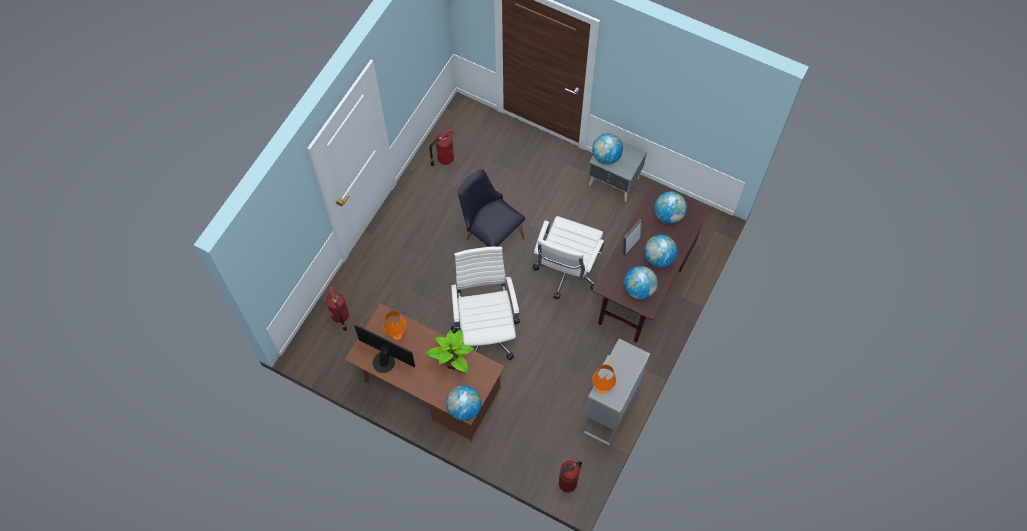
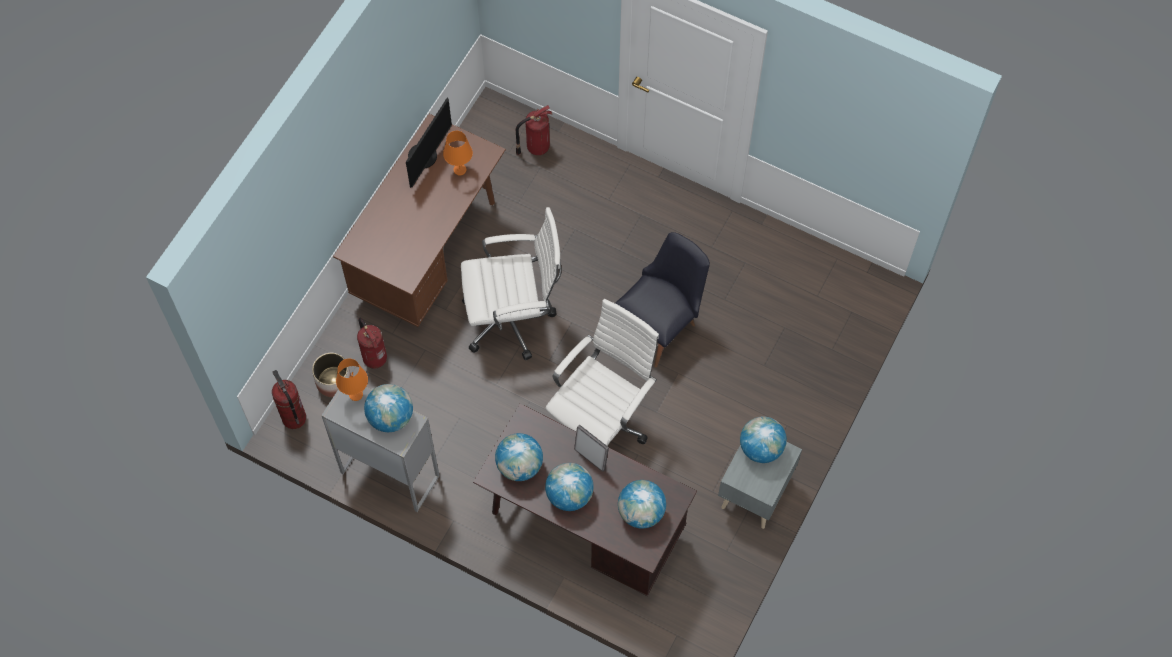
camera: 90 degrees right, 0 degrees up
(444, 159) = (783, 262): fire extinguisher -> fire extinguisher (374, 357)
(453, 362) = (419, 234): potted plant -> none
(464, 408) = (355, 248): globe -> globe (391, 417)
(537, 456) = (333, 381): none -> planter
(566, 273) = (601, 422): white office chair -> white office chair turned 105 degrees clockwise

